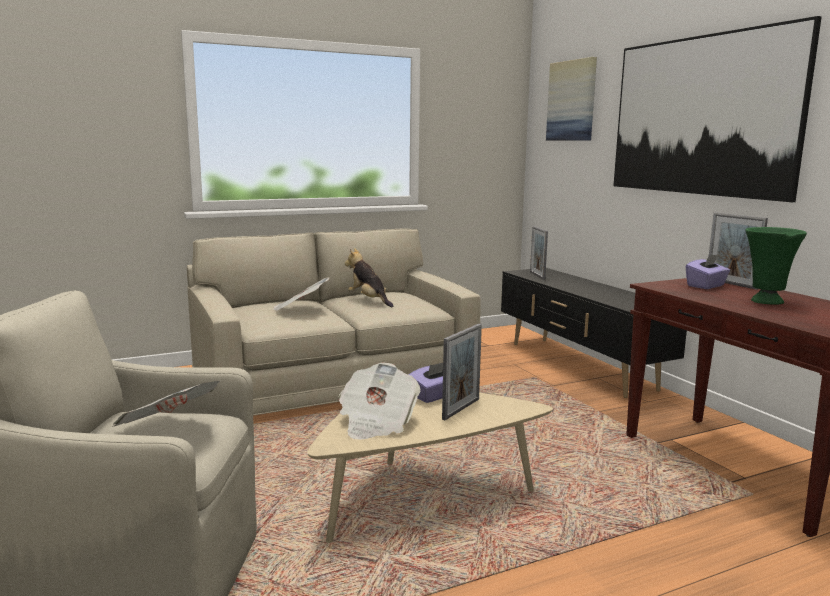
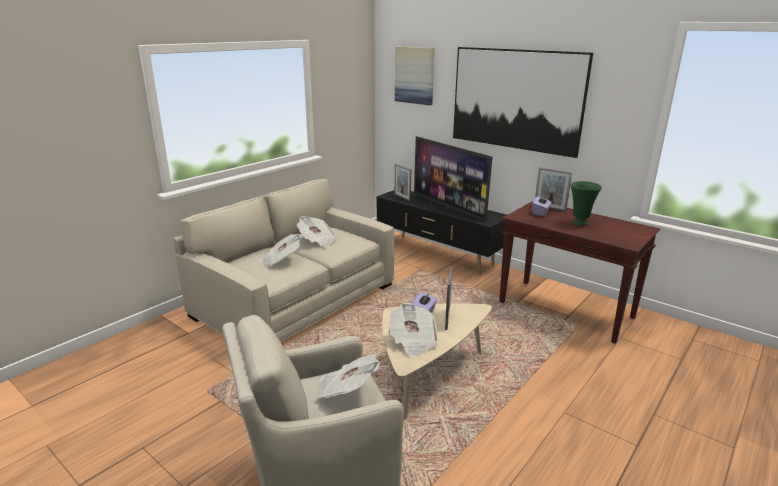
camera: 25 degrees left, 10 degrees up
(369, 301) = (317, 241): plush toy -> newspaper
(595, 290) = (449, 207): none -> television

